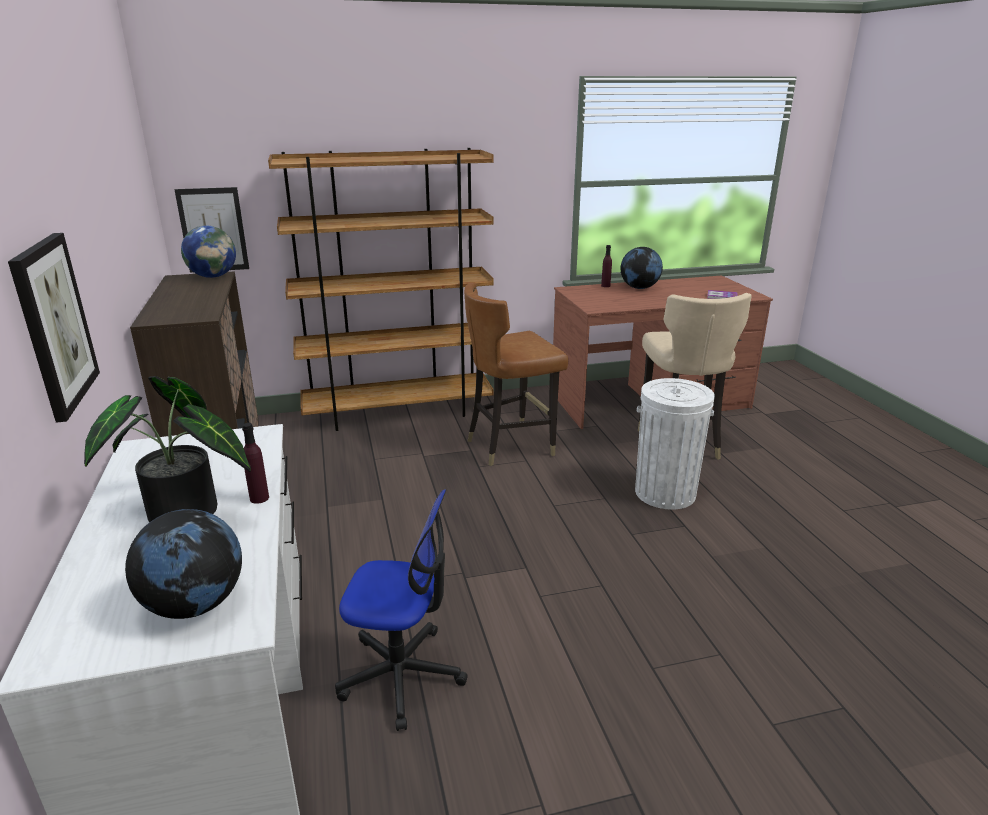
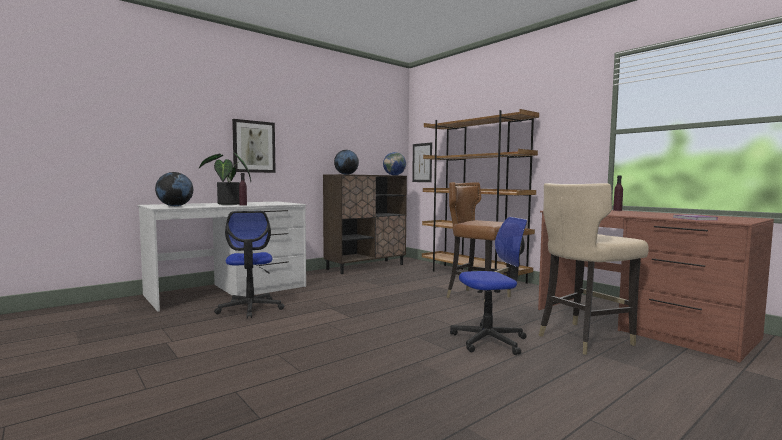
camera: 65 degrees right, 20 degrees down
(639, 288) = (639, 212): globe -> globe (346, 174)
(665, 492) = (489, 340): white trash can -> office chair

